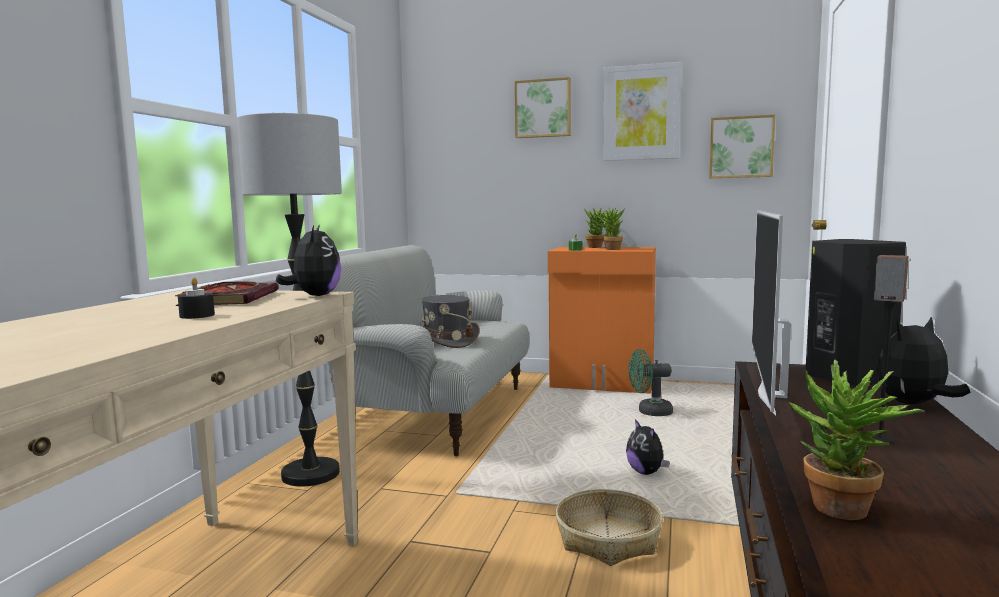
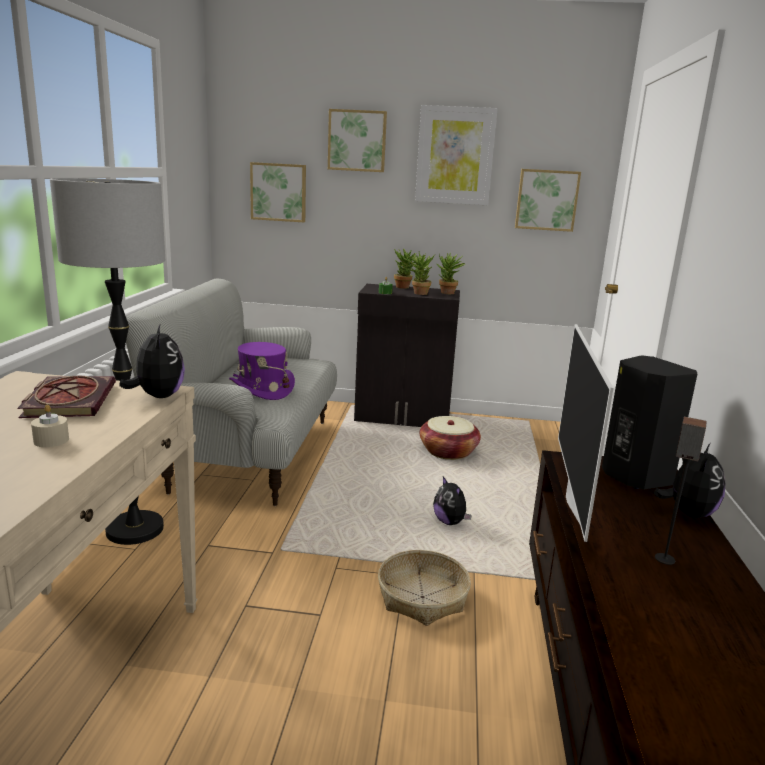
camera: 10 degrees left, 10 degrees up
(197, 315) = (51, 440): black candle -> beige candle
(446, 341) = (261, 389): grey hat -> purple hat
(470, 164) = (279, 192): none -> picture
(602, 384) = (403, 417): orange cabinet -> black cabinet
(649, 412) = (448, 451): green fan -> basket
(843, 513) = (643, 655): potted plant -> potted plant (447, 293)
(914, 404) = (688, 513): plush toy -> plush toy turned 150 degrees clockwise

